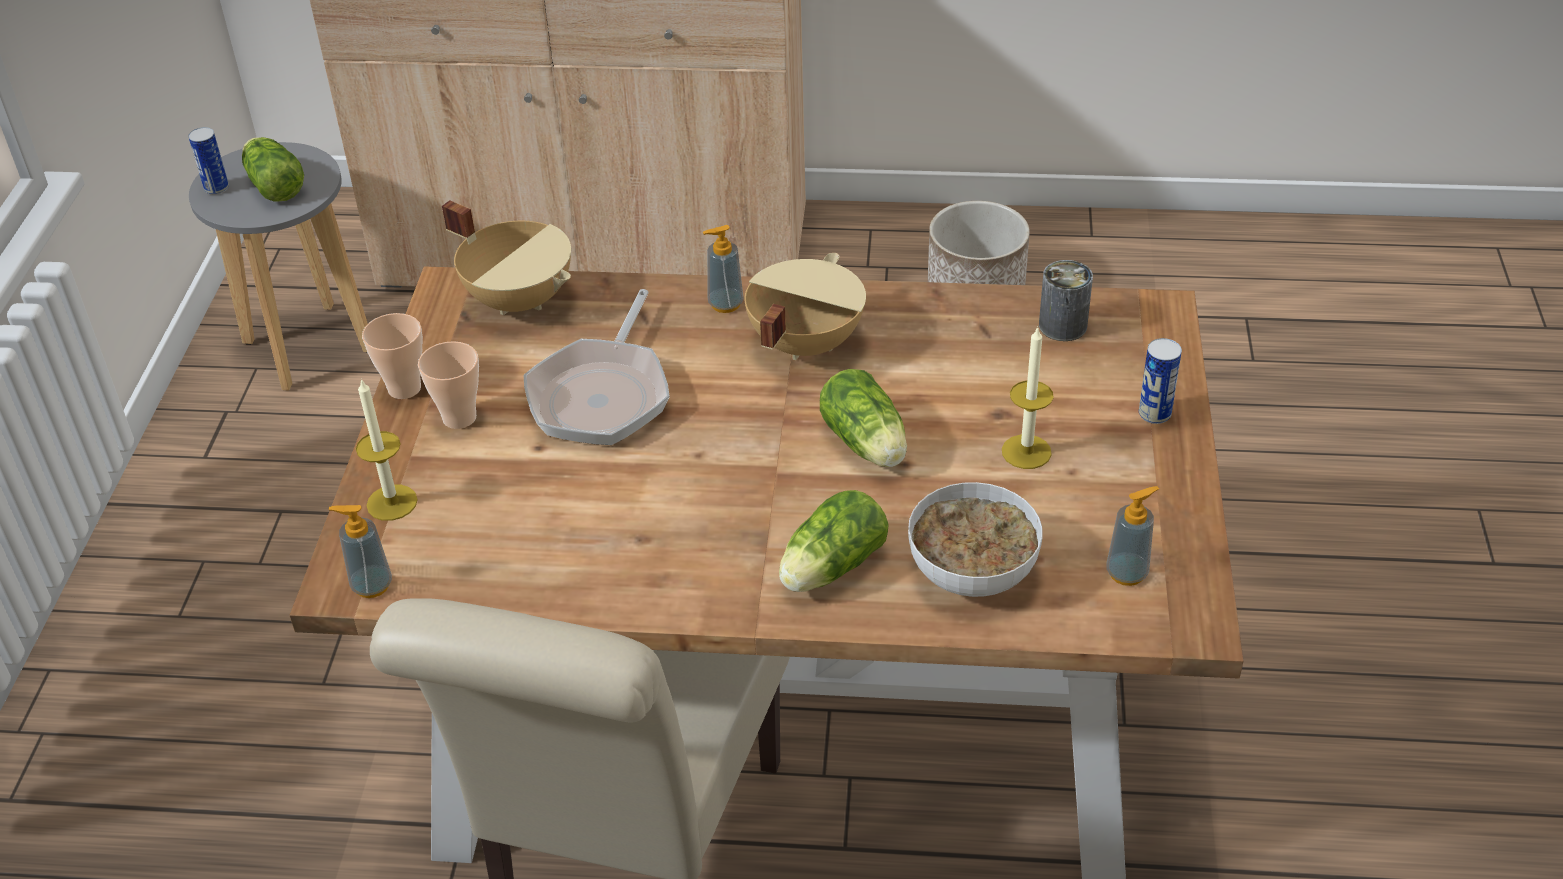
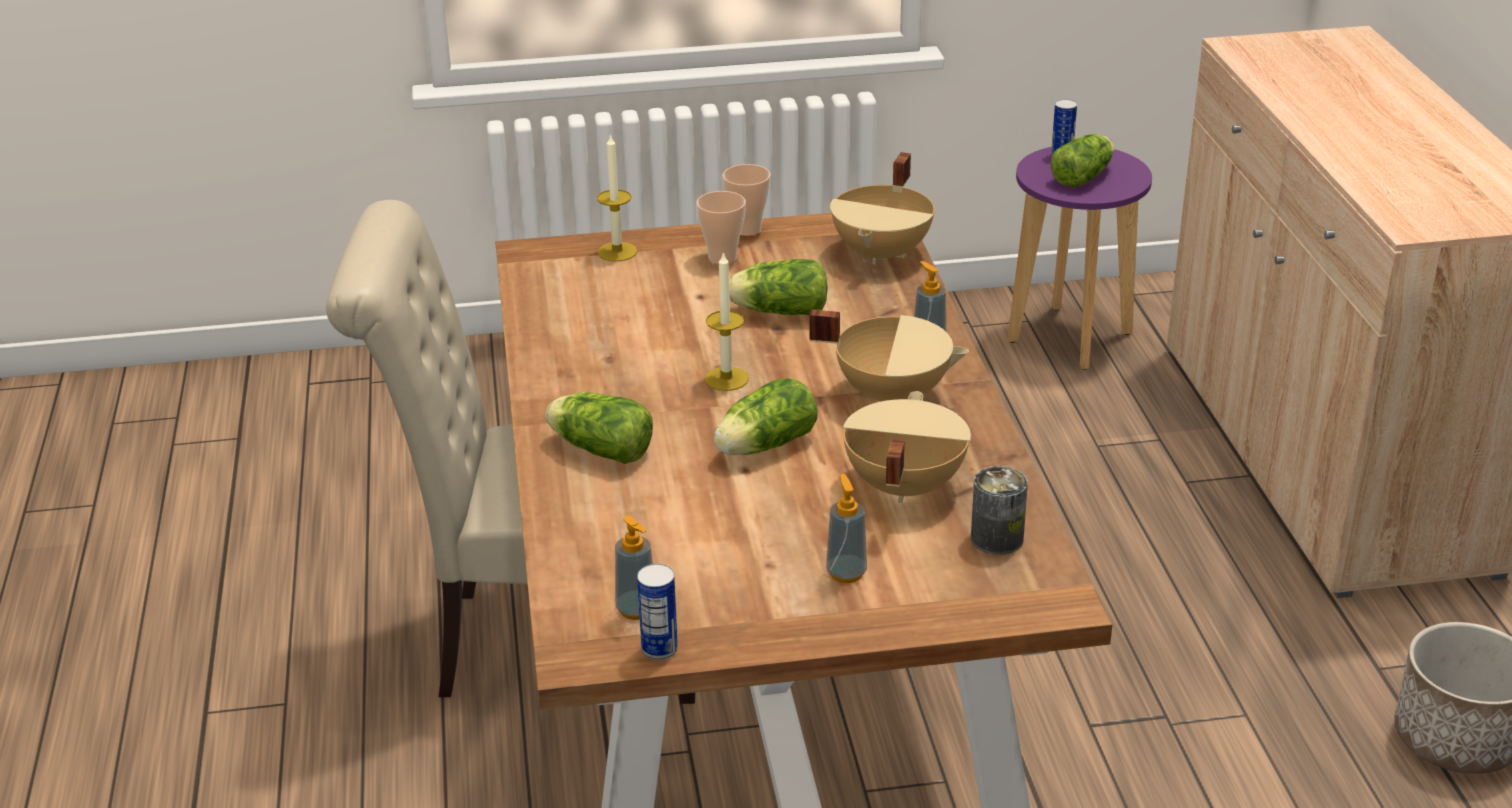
camera: 75 degrees right, 10 degrees down
(308, 347) = (1070, 337): grey stool -> purple stool
(371, 585) = (529, 262): soap dispenser -> soap dispenser (846, 573)
(603, 394) = (777, 311): frying pan -> lettuce
(966, 366) = (901, 486): none -> beige cooking pot
(974, 571) = (616, 522): bowl -> none
(1026, 452) = (788, 535): candle -> candle (726, 379)
(1154, 414) = (878, 609): can -> can (659, 649)

